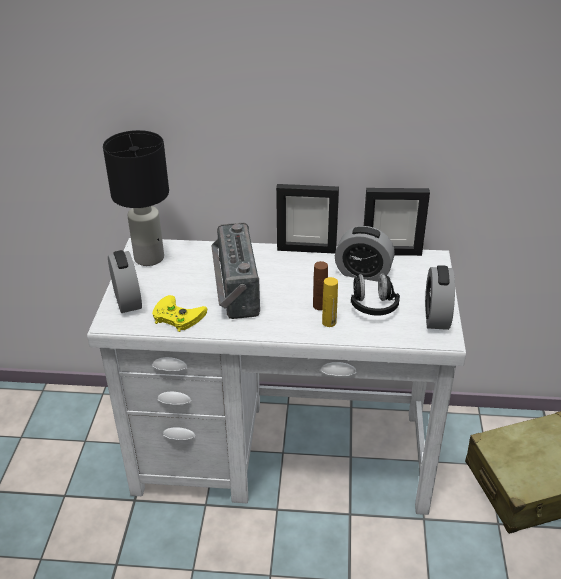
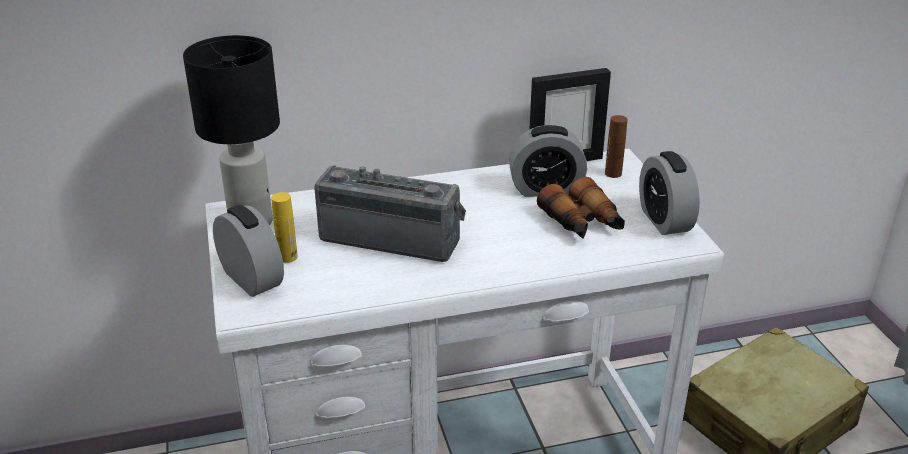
camera: 20 degrees left, 5 degrees down
(176, 316) = (334, 285): yellow game controller -> none
(233, 289) = (392, 238): radio -> radio turned 135 degrees clockwise
(306, 249) = (458, 175): picture frame -> none
(319, 306) = (517, 235): brown bottle -> brown bottle (613, 173)
(329, 322) = (541, 252): yellow bottle -> yellow bottle (287, 257)
(373, 306) = (583, 223): black headphones -> binoculars

